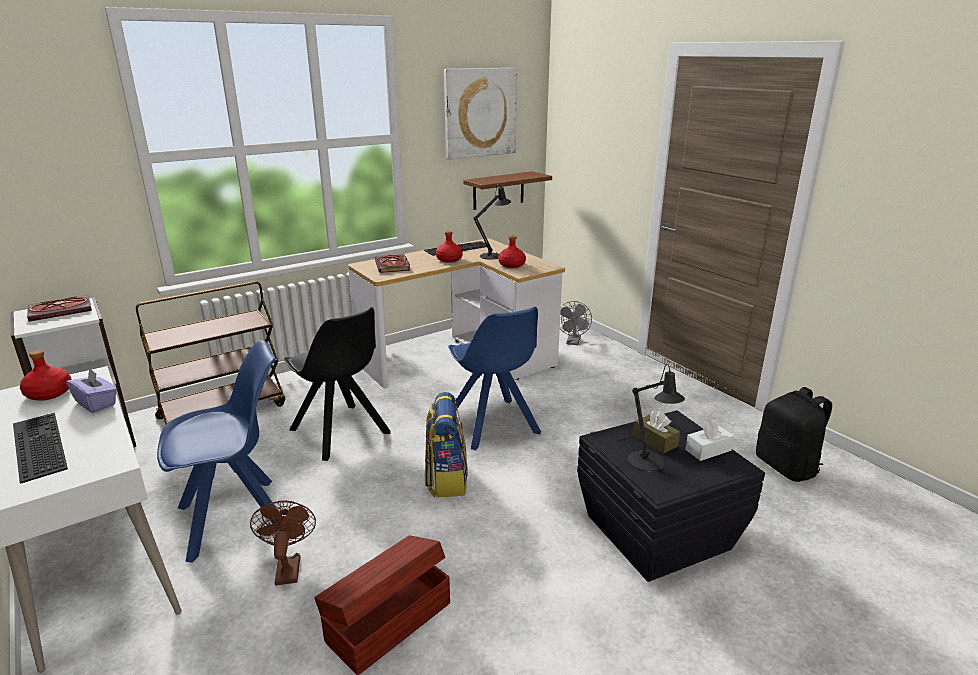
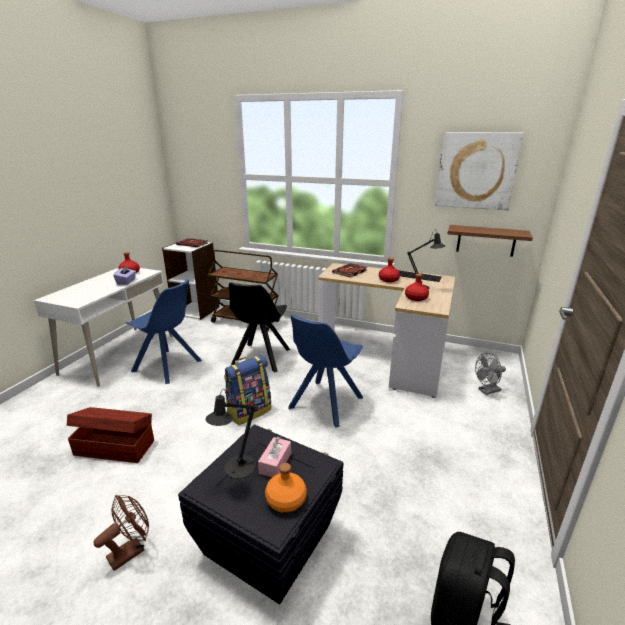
camera: 55 degrees right, 0 degrees up
(36, 446) = (86, 287): keyboard -> none
(288, 566) = (141, 397): brown fan -> brown fan (131, 550)
(655, 441) = (275, 463): brown tissue box -> pink tissue box
(708, 450) = (285, 499): white tissue box -> orange bottle

